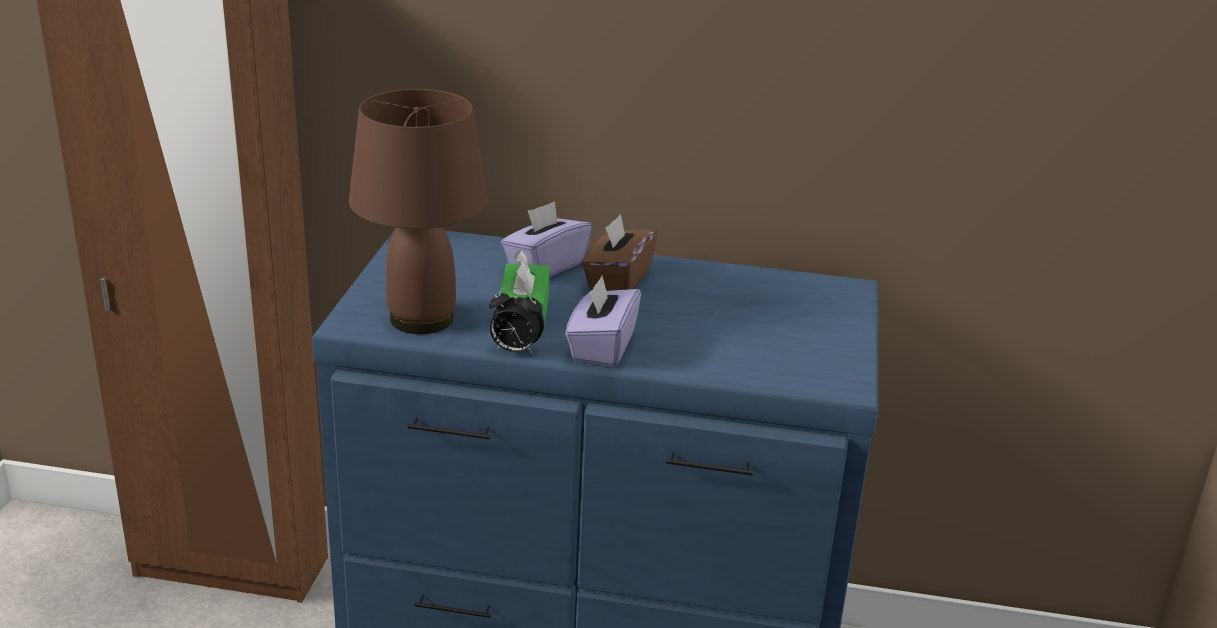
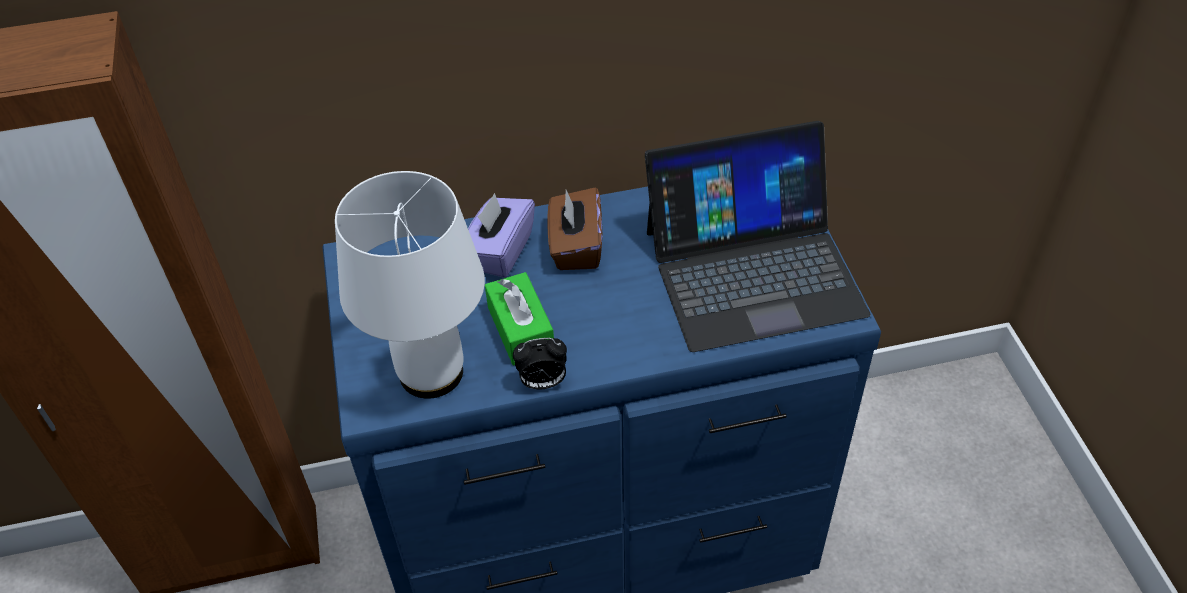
camera: 20 degrees left, 20 degrees up
(423, 318) = (432, 372): brown table lamp -> white table lamp
(601, 347) = (615, 346): purple tissue box -> none
(776, 337) = (753, 271): none -> laptop

